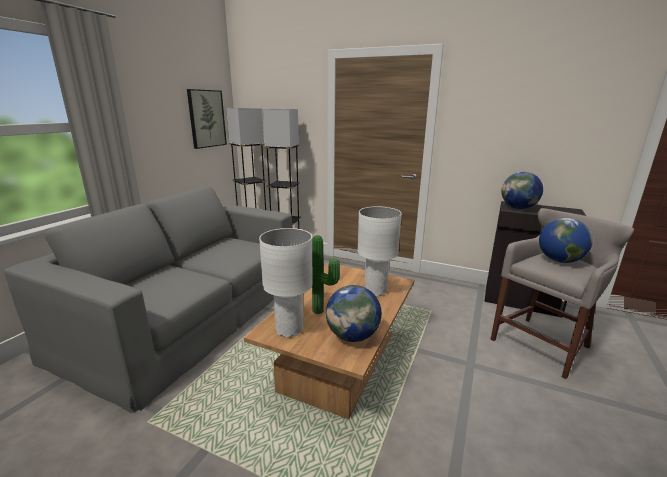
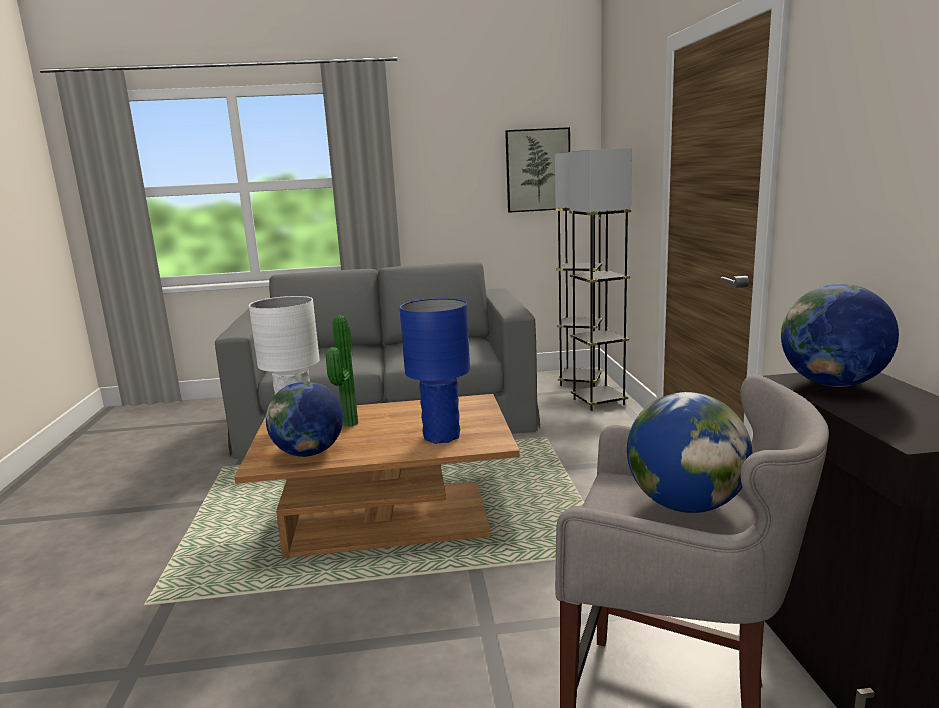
camera: 60 degrees right, 5 degrees down
(375, 291) = (441, 436): white table lamp -> blue table lamp

